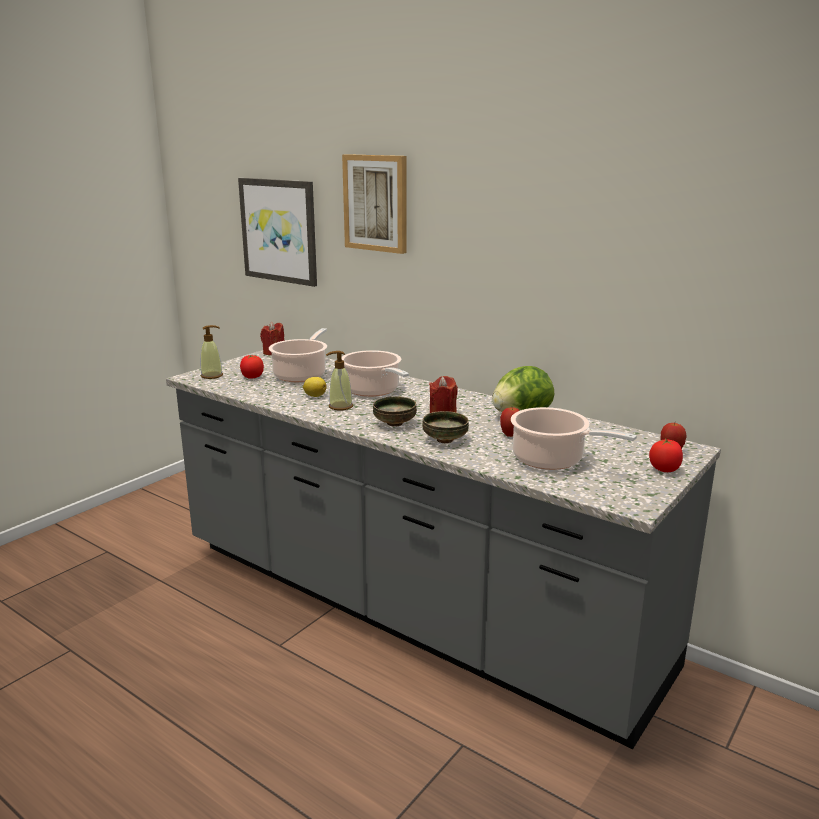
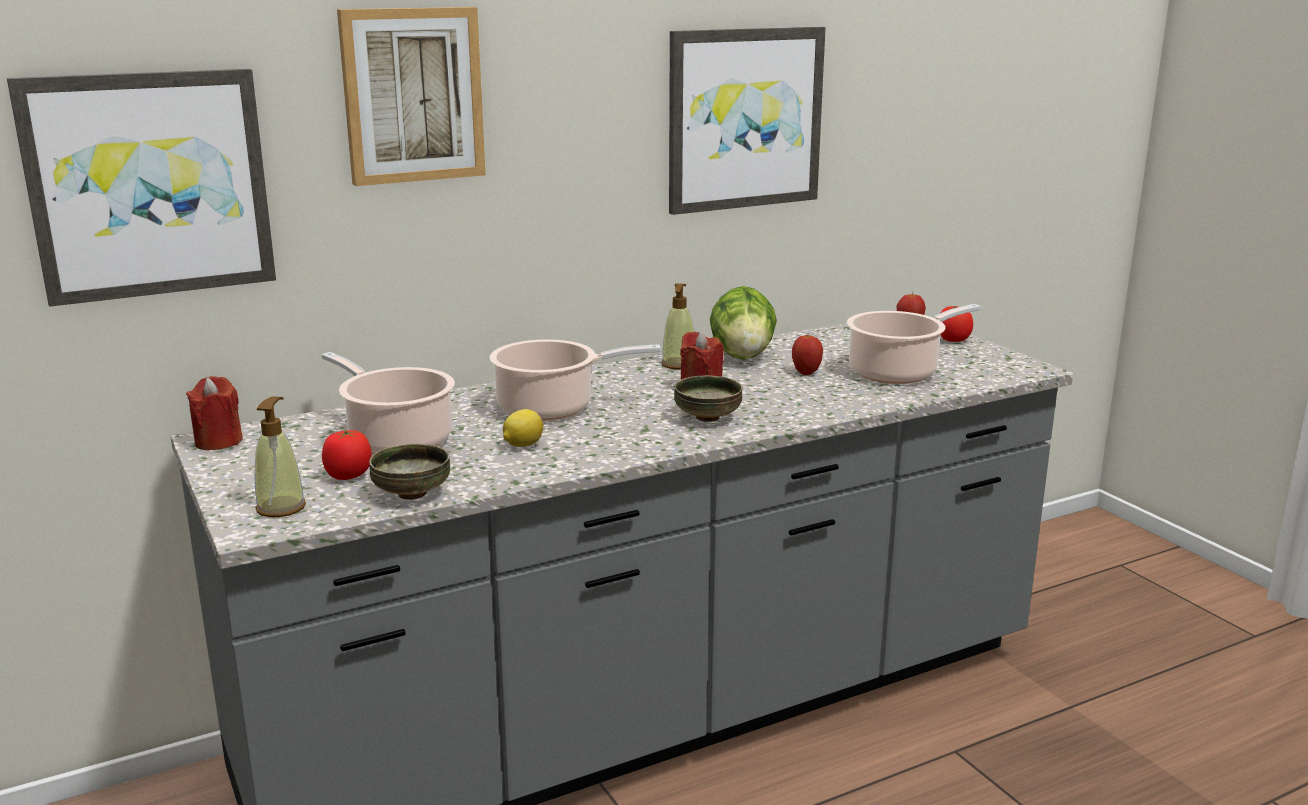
camera: 65 degrees left, 0 degrees up
(340, 406) = (597, 436): soap dispenser -> soap dispenser (679, 364)
(444, 440) = (794, 404): bowl -> bowl (411, 494)
(574, 248) = (744, 119): none -> picture

